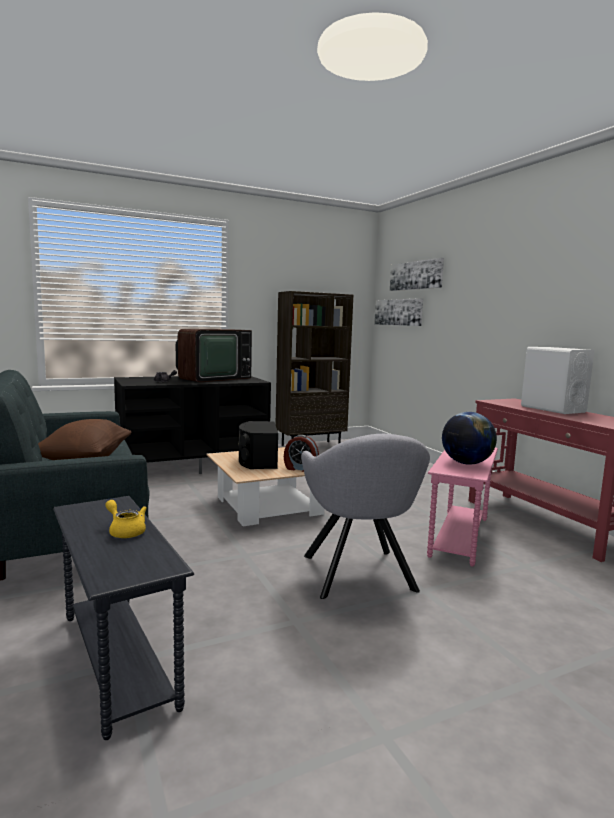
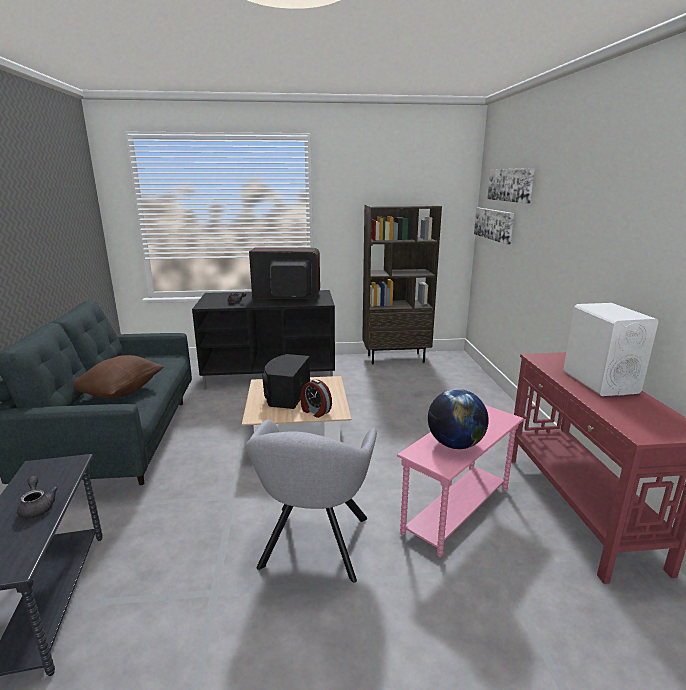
camera: 20 degrees right, 10 degrees up
(125, 531) = (37, 507): yellow teapot -> grey teapot
(212, 378) = (287, 296): television -> television turned 150 degrees counterclockwise

